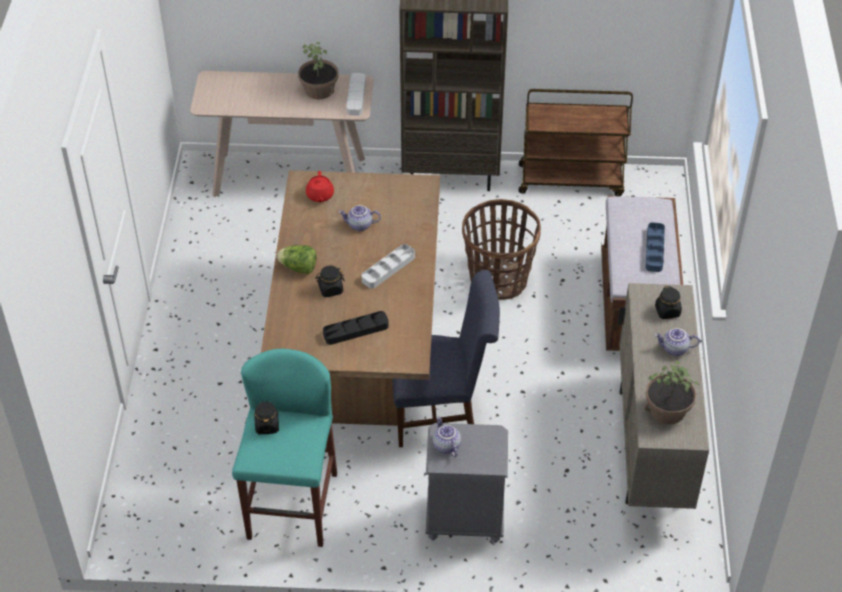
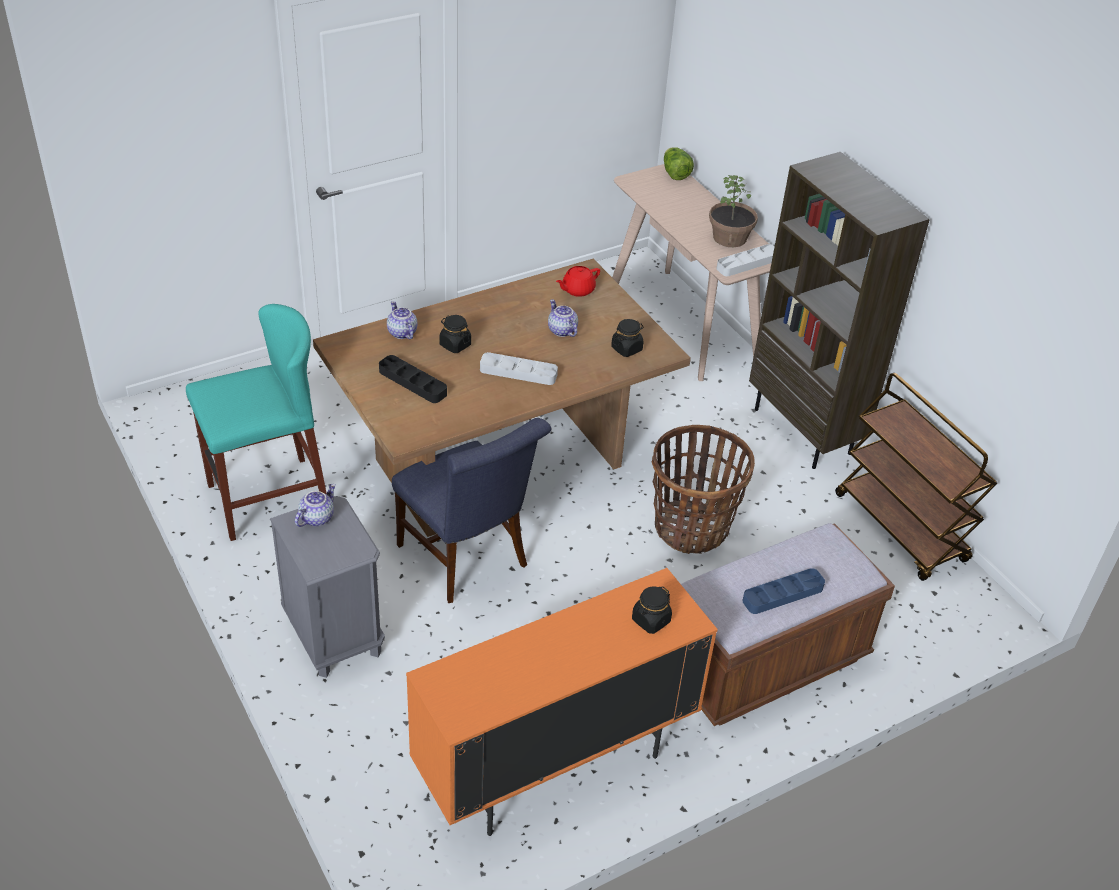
camera: 55 degrees right, 5 degrees down
(267, 425) = (254, 380): black jar -> black jar (626, 348)
(298, 268) = (465, 314): lettuce -> lettuce (675, 174)
(651, 448) = (555, 766): beige cabinet -> orange cabinet
(667, 410) = (486, 679): potted plant -> none
(674, 349) = (593, 650): teapot -> teapot (401, 333)

